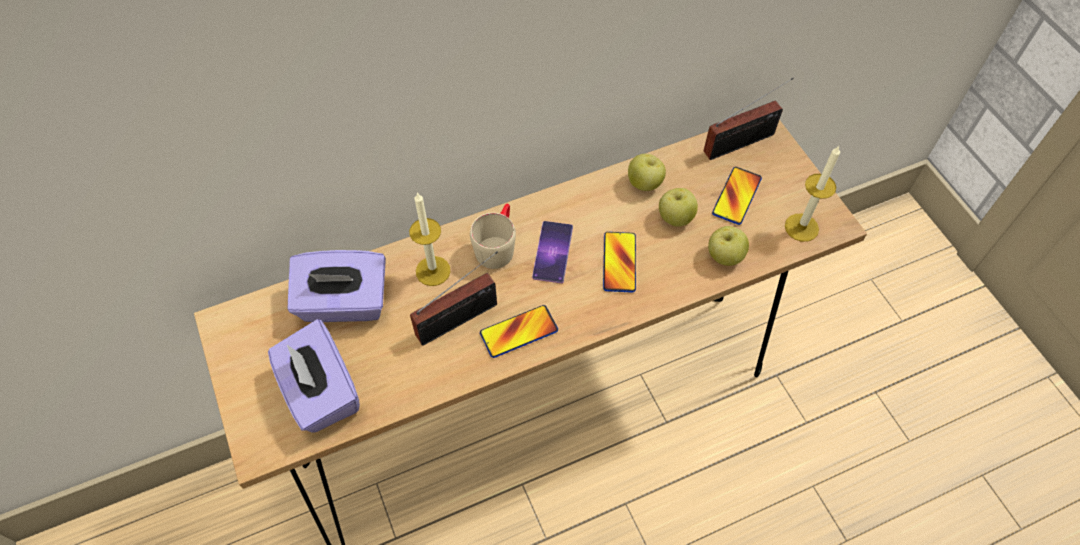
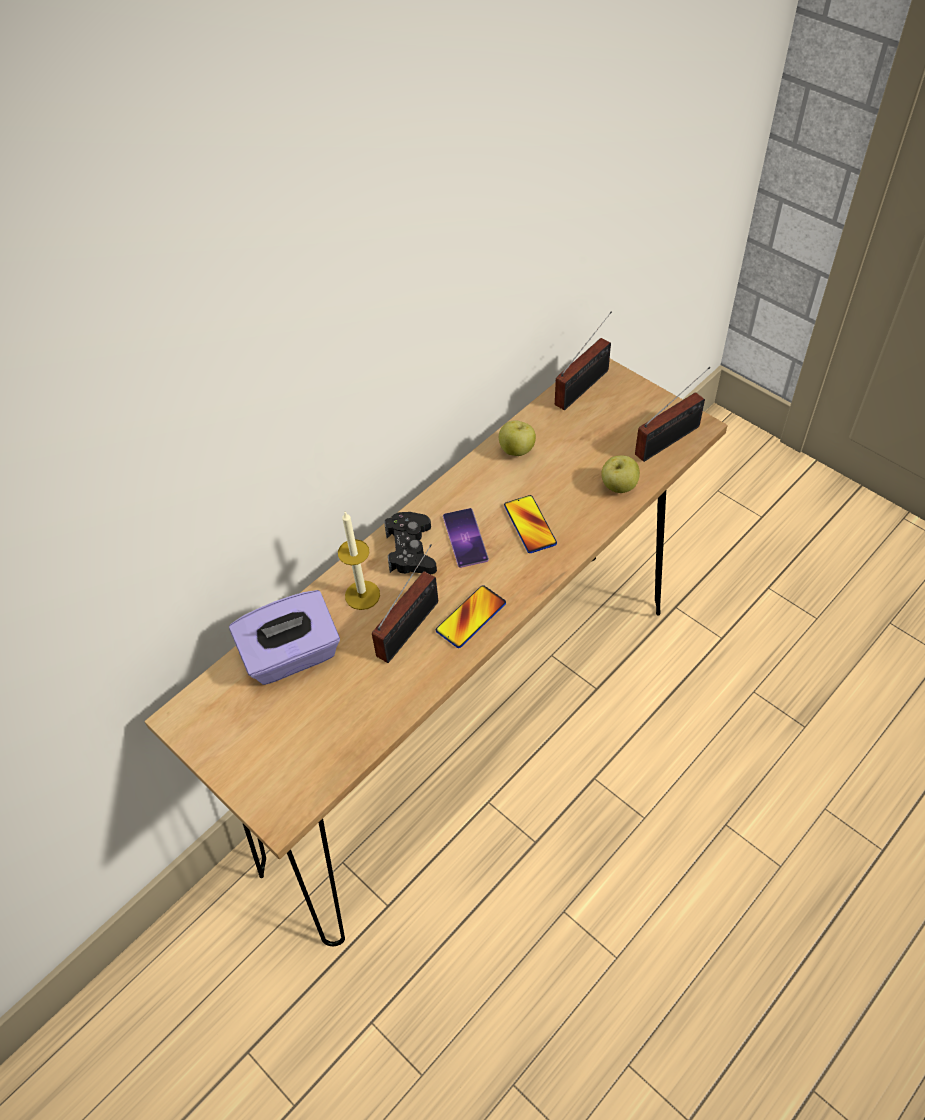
camera: 20 degrees left, 5 degrees down
(321, 392) = (312, 741): purple tissue box -> none
(497, 245) = (411, 550): beige mug -> black game controller
(675, 218) = (559, 469): apple -> none
(736, 196) = (603, 432): phone -> none
(801, 227) = (671, 439): candle -> radio

